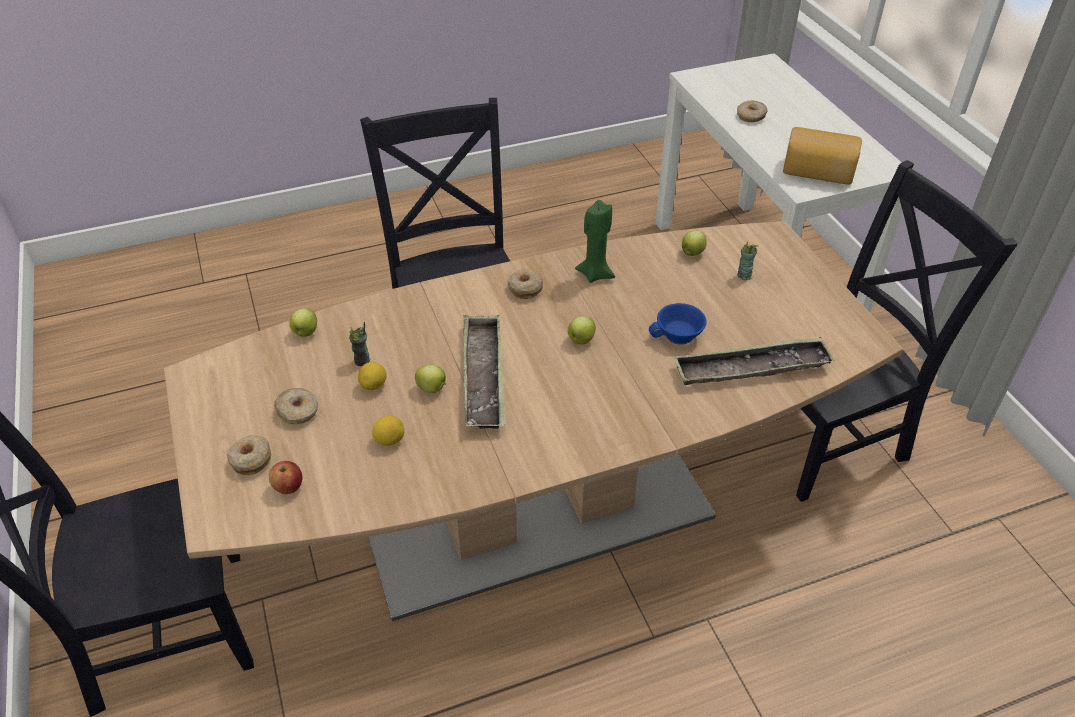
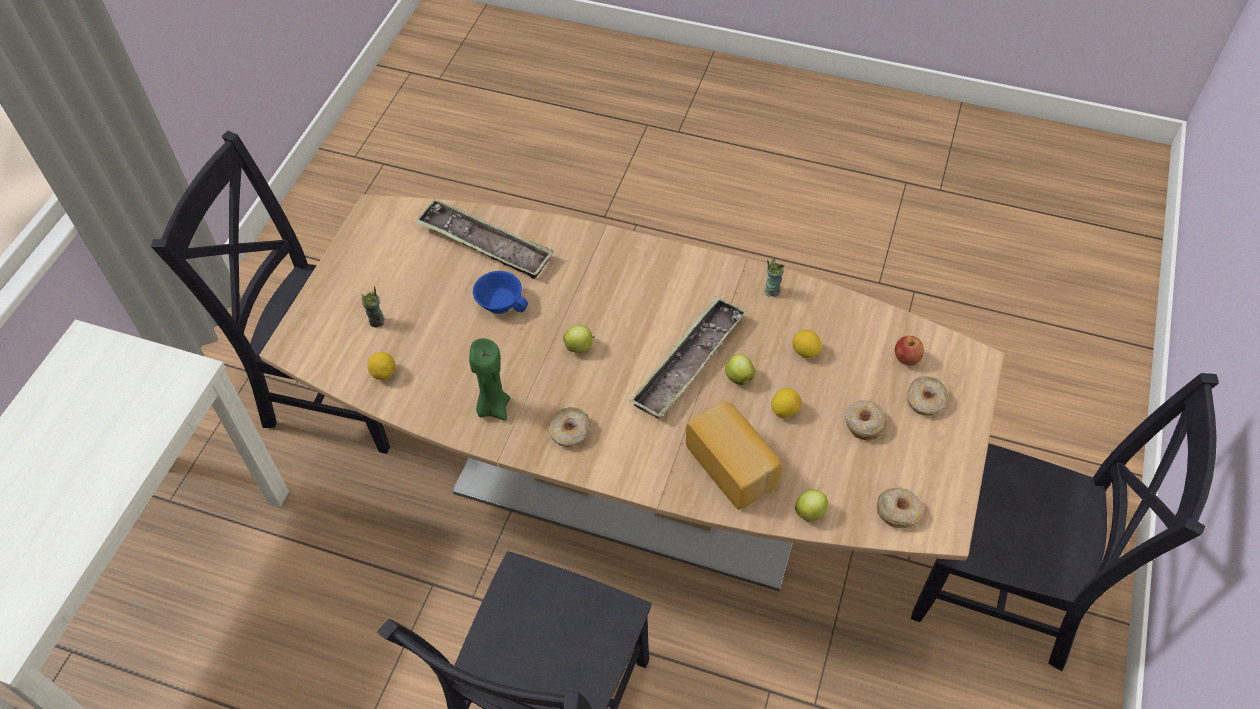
camera: 140 degrees left, 10 degrees up
(362, 361) = (778, 443): cup -> cup (772, 291)
(692, 252) = (383, 373): apple -> lemon
(751, 116) = (66, 514): donut -> donut (898, 511)
(817, 173) = (145, 383): bread -> bread (734, 464)

